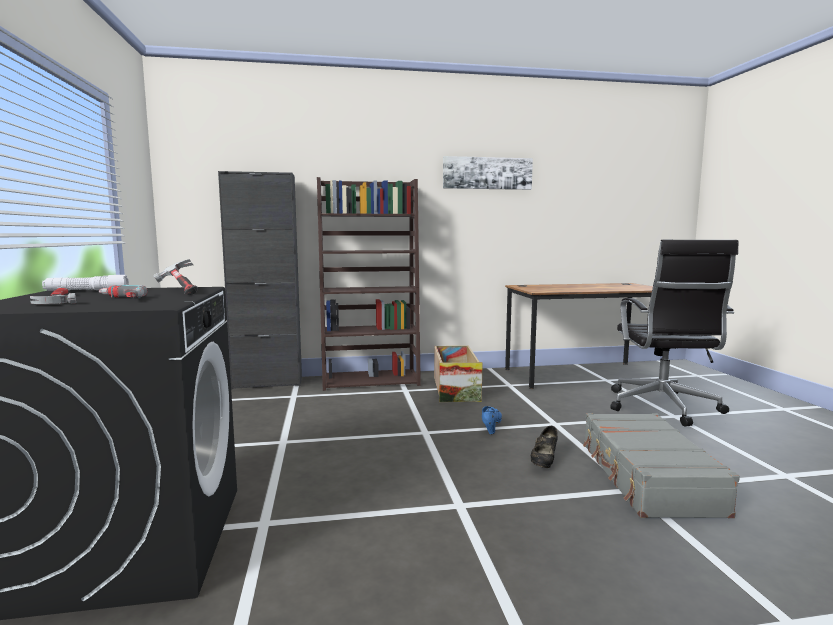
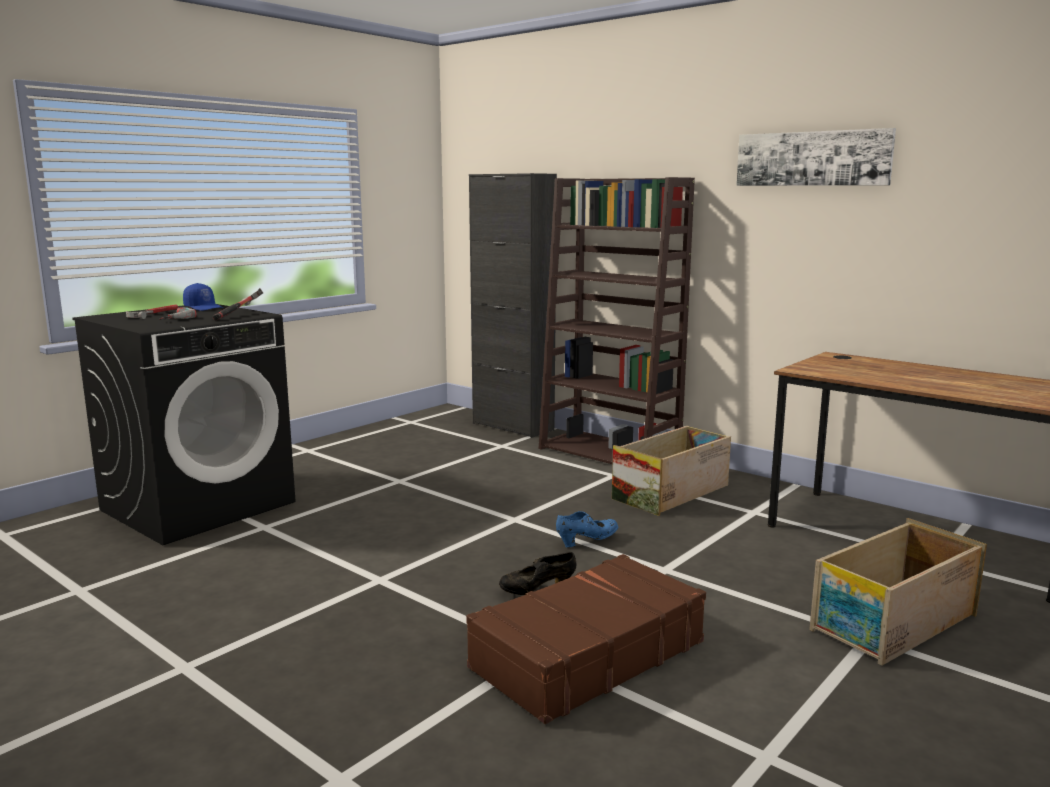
camera: 50 degrees right, 5 degrees up
(87, 291) = (204, 308): white flashlight -> blue cap
(647, 477) = (586, 655): grey suitcase -> brown suitcase
(663, 407) = (892, 623): black office chair -> crate

